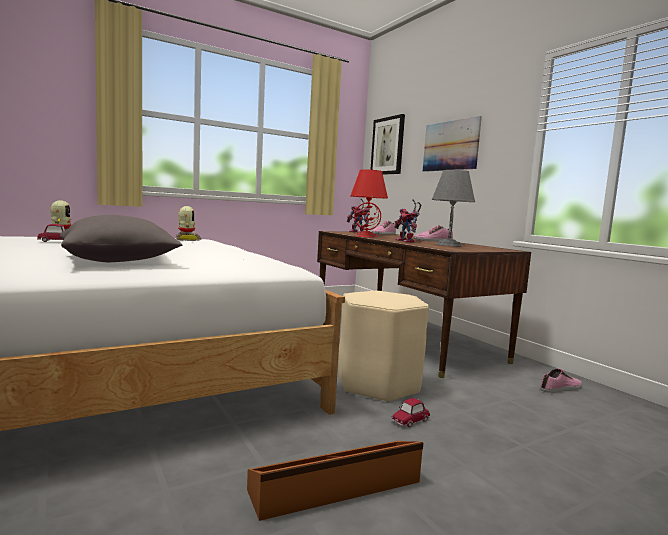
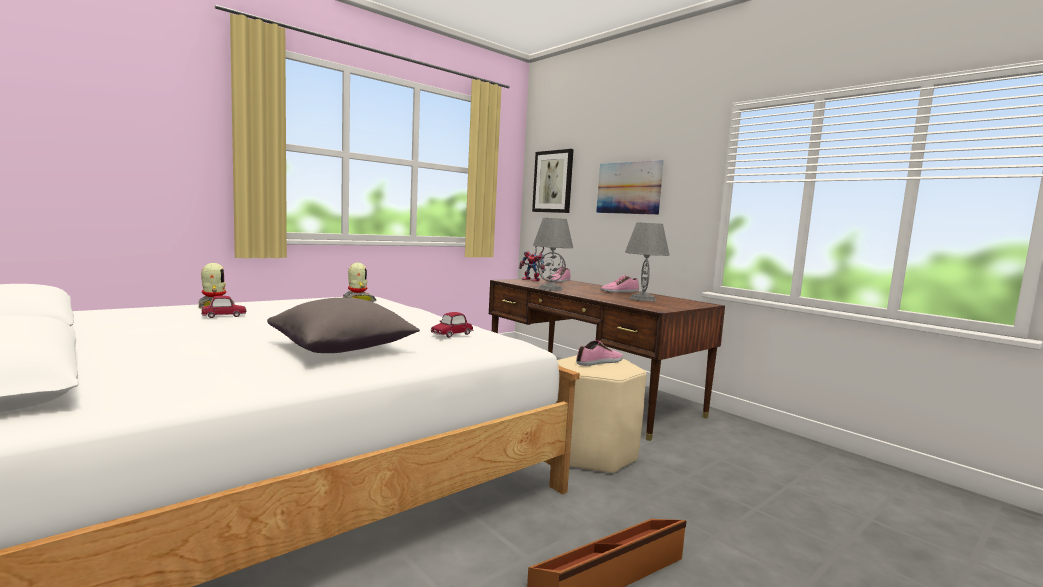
camera: 10 degrees left, 0 degrees up
(366, 236) = (550, 288): red table lamp -> grey table lamp
(407, 241) = (599, 296): toy robot -> none
(410, 420) = (642, 492): toy car -> toy car (451, 334)
(561, 388) = (762, 442): shoe -> shoe (600, 362)

